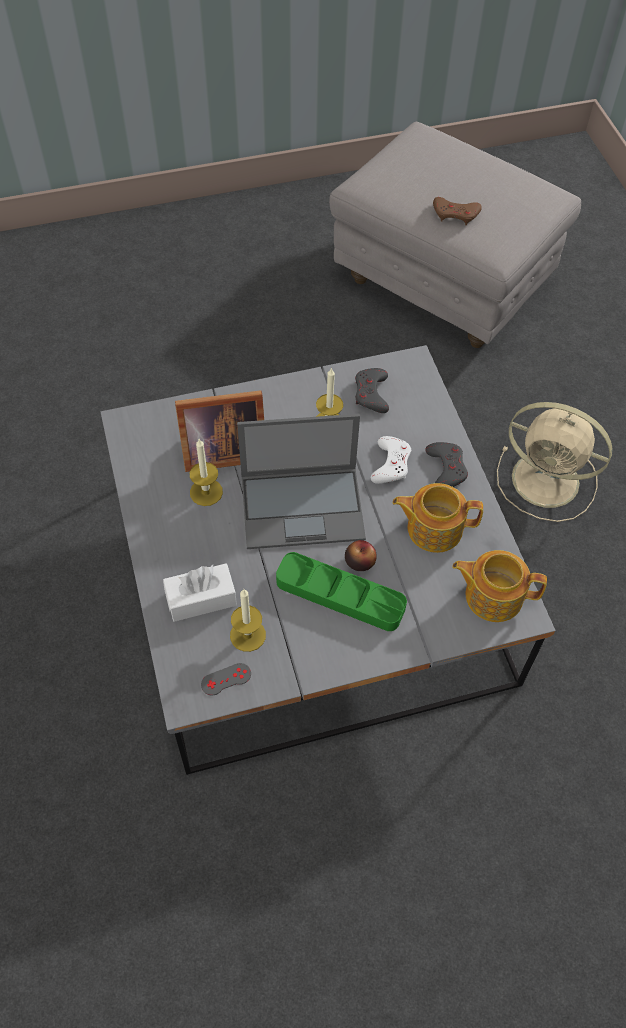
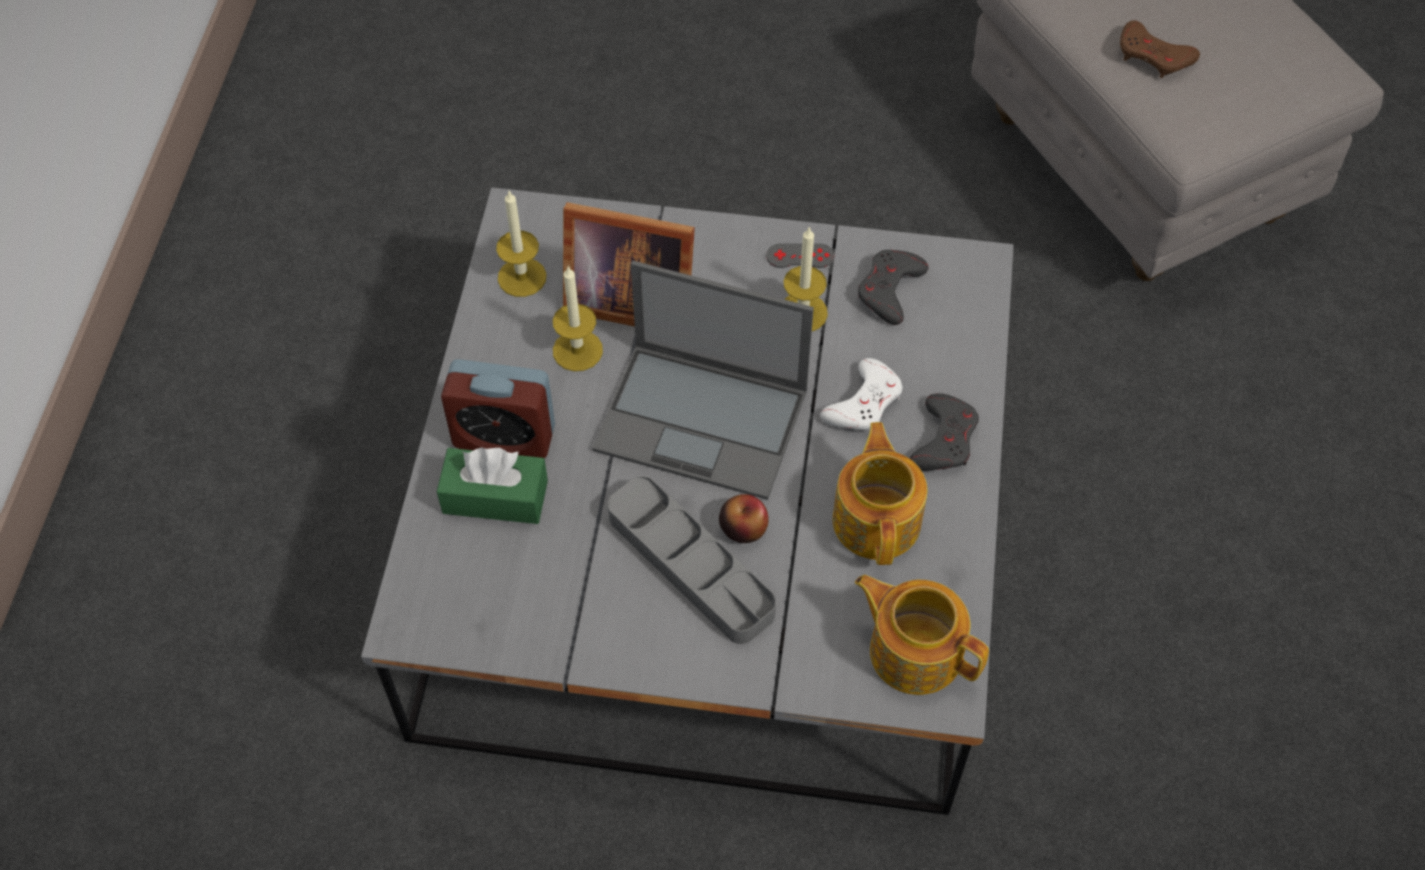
camera: 25 degrees right, 0 degrees up
(188, 560) = (504, 436): none -> alarm clock
(201, 599) = (495, 497): white tissue box -> green tissue box
(226, 679) = (472, 619): grey game controller -> grey game controller (800, 256)
(248, 635) = (533, 571): candle -> candle (522, 277)
(340, 595) = (690, 564): green tray -> grey tray
(433, 528) = (877, 519): teapot -> teapot turned 60 degrees clockwise
(548, 481) = (1152, 524): beige fan -> none

